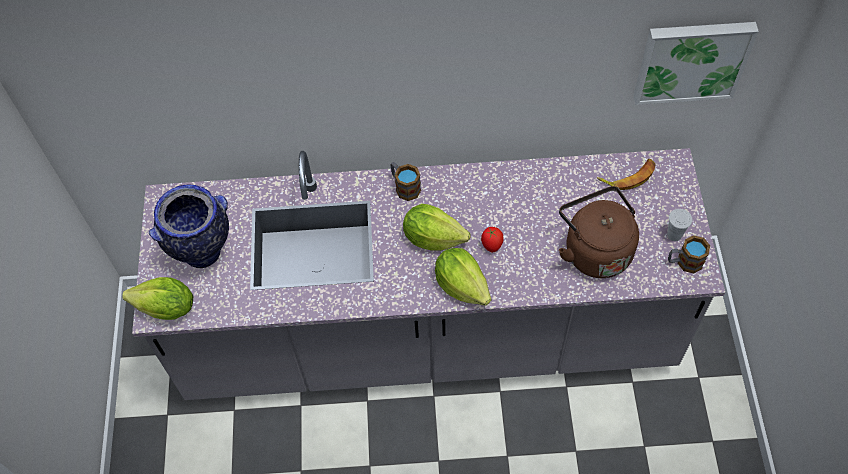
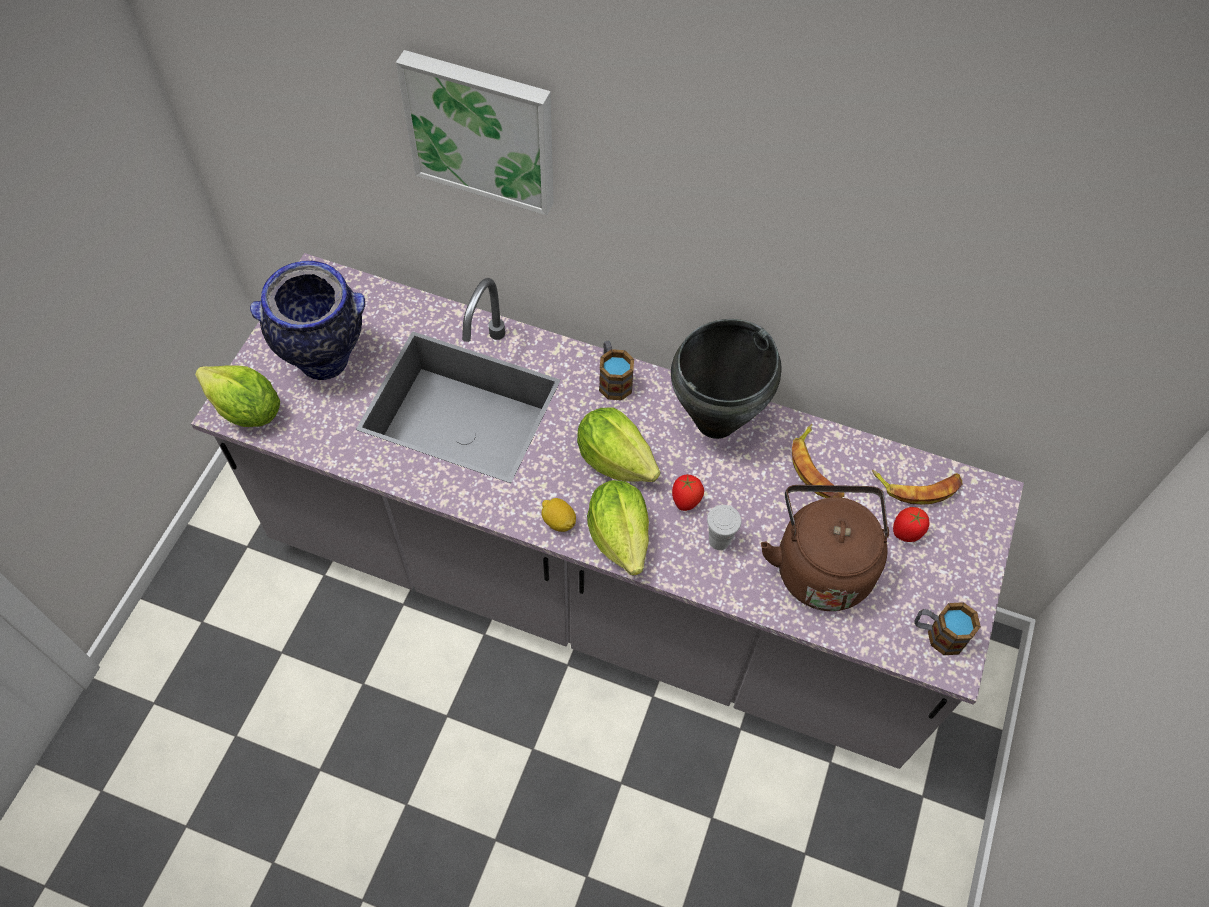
camera: 20 degrees right, 0 degrees up
(417, 292) = (558, 521): none -> lemon
(485, 186) = (717, 421): none -> black cooking pot
(561, 191) = (816, 468): none -> banana
(636, 208) = (906, 533): none -> tomato
(674, 235) = (942, 591): white cup -> white cup (719, 540)
(691, 60) = (1060, 354): picture -> picture (482, 130)

